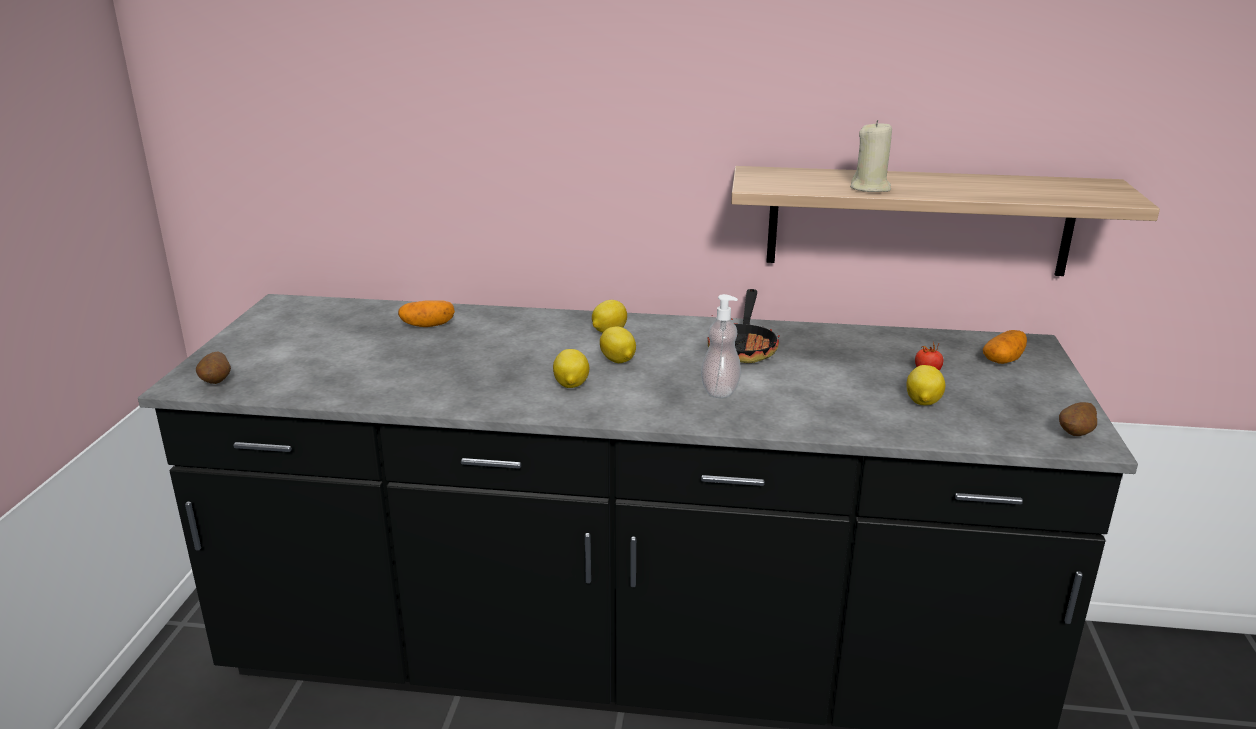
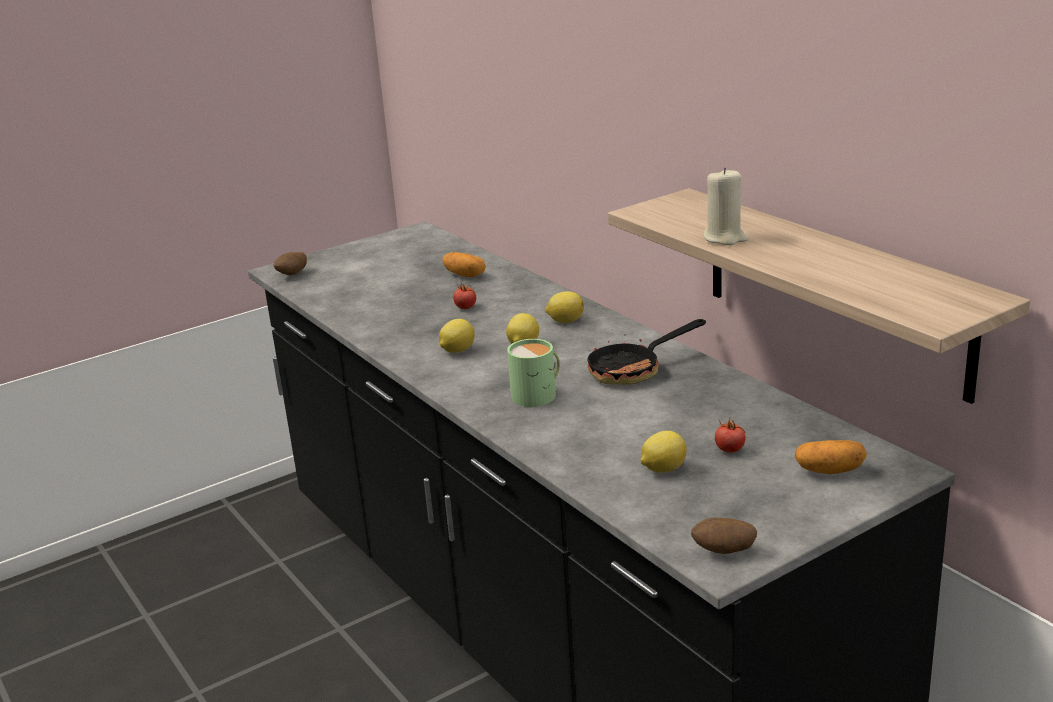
camera: 50 degrees right, 0 degrees up
(493, 350) = (465, 307): none -> tomato
(720, 391) = (538, 394): soap dispenser -> green mug

